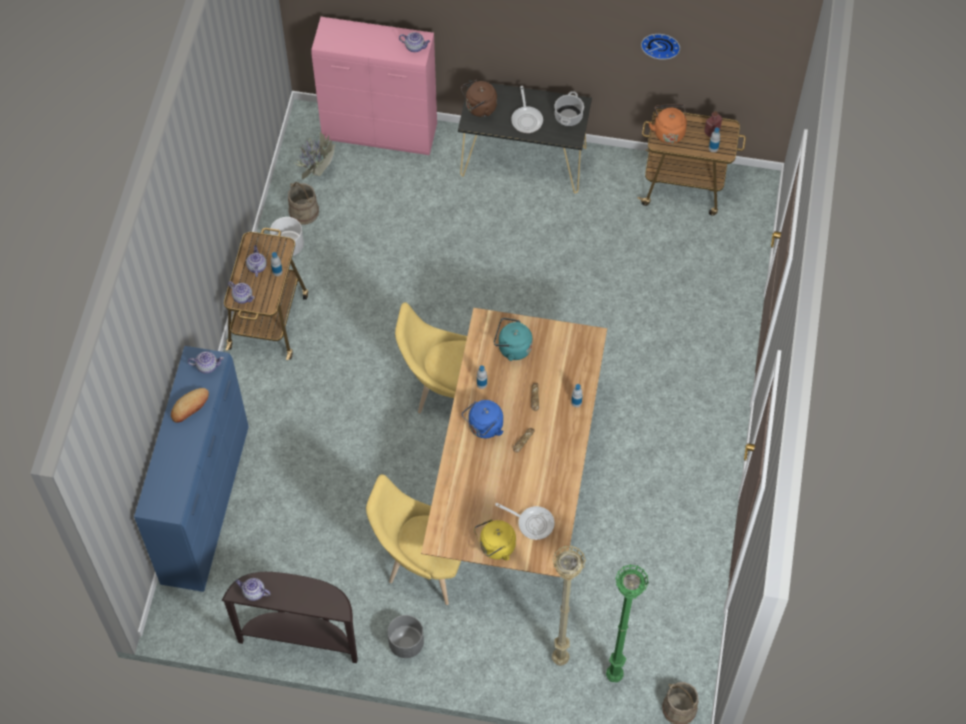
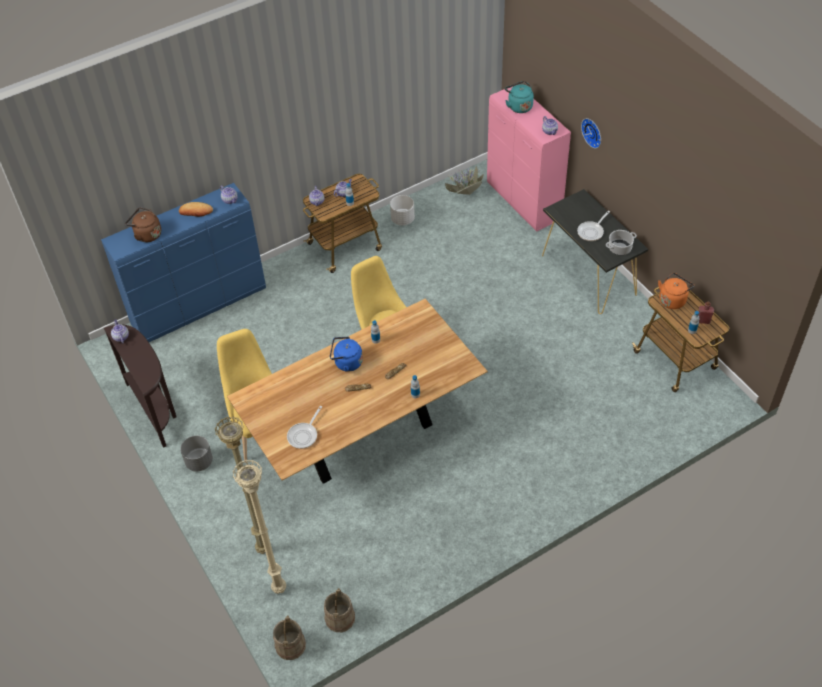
camera: 50 degrees right, 10 degrees down
(304, 212) = (432, 209): beige bucket -> beige bucket (340, 618)
(479, 108) = (570, 206): brown kettle -> brown kettle (146, 234)
(495, 547) = (267, 429): yellow kettle -> none
(512, 348) = (418, 336): turquoise kettle -> turquoise kettle (519, 106)
(532, 523) = (304, 435): frying pan -> frying pan turned 45 degrees clockwise
(615, 677) = (279, 590): green floor lamp -> beige floor lamp
(661, 43) = (698, 222): wall clock -> wall clock (593, 132)

